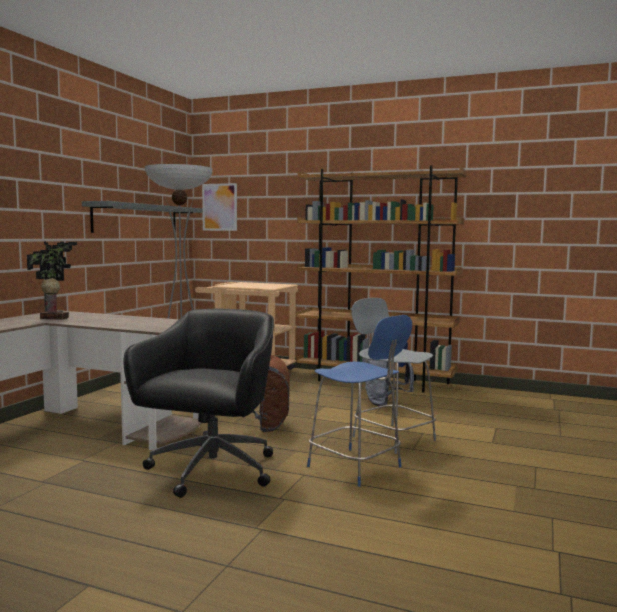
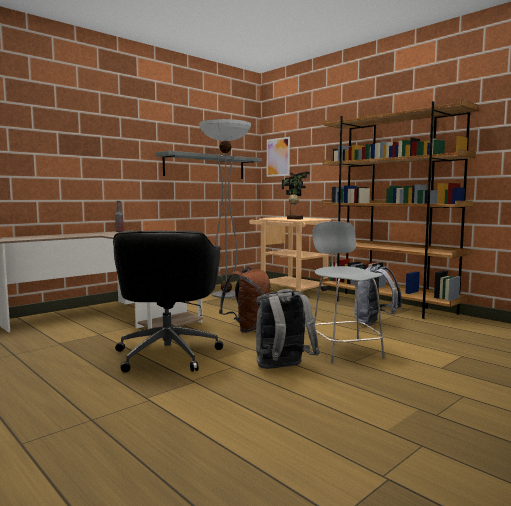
camera: 25 degrees right, 0 degrees up
(54, 318) = (113, 233): potted plant -> potted plant (295, 219)
(210, 471) = (168, 353): black office chair -> black office chair turned 135 degrees clockwise
(357, 468) = (283, 368): blue chair -> grey backpack

